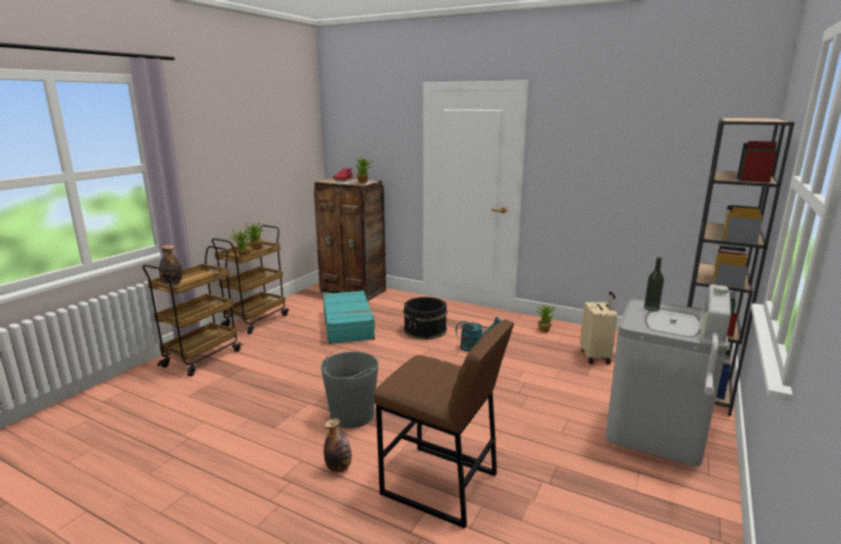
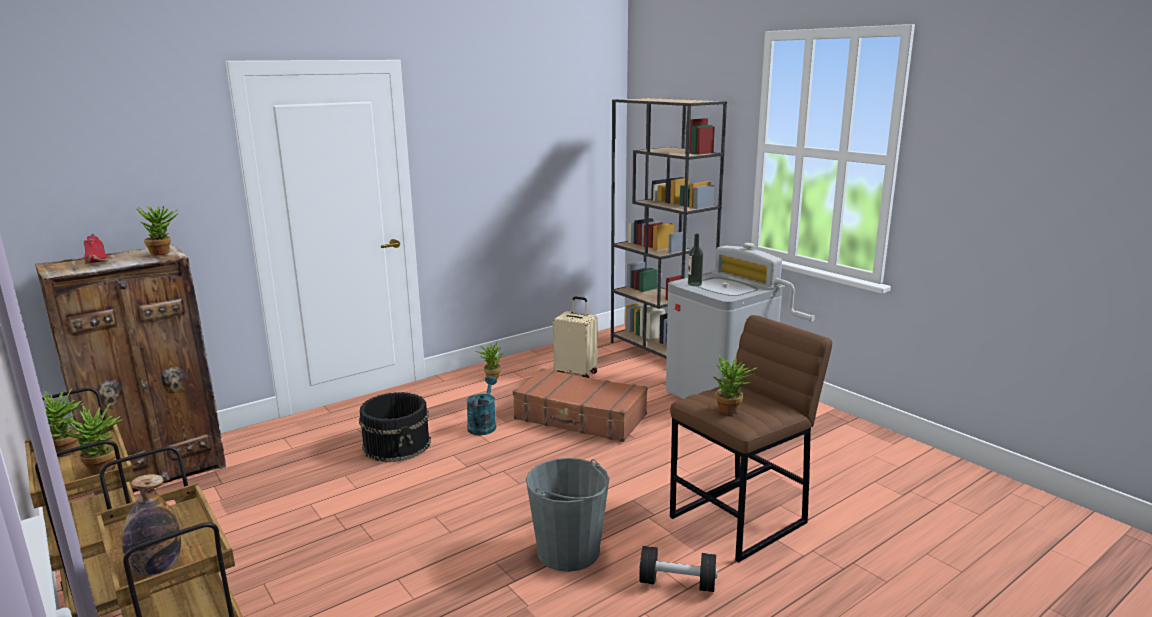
camera: 65 degrees left, 0 degrees up
(339, 468) = (677, 583): bottle -> black dumbbell
(348, 325) = (292, 502): turquoise suitcase -> none
(408, 375) = (731, 411): none -> potted plant
(525, 376) = (580, 418): none -> brown suitcase

